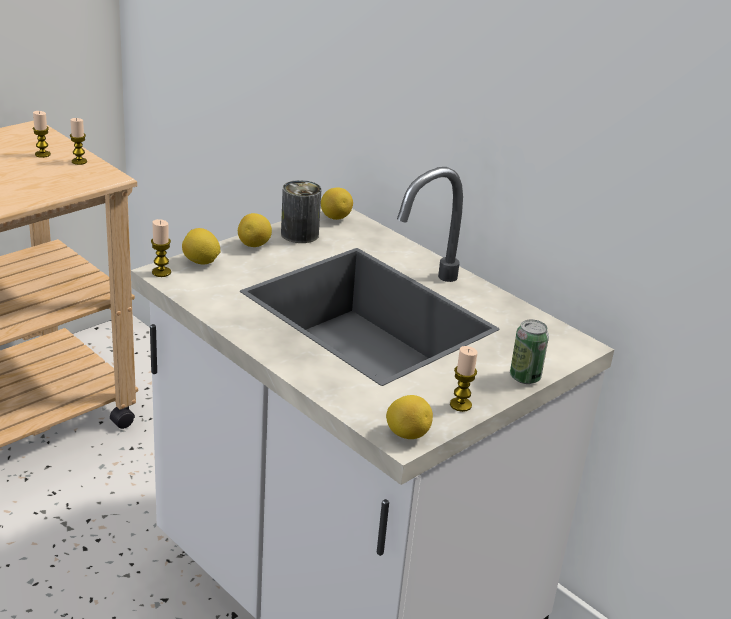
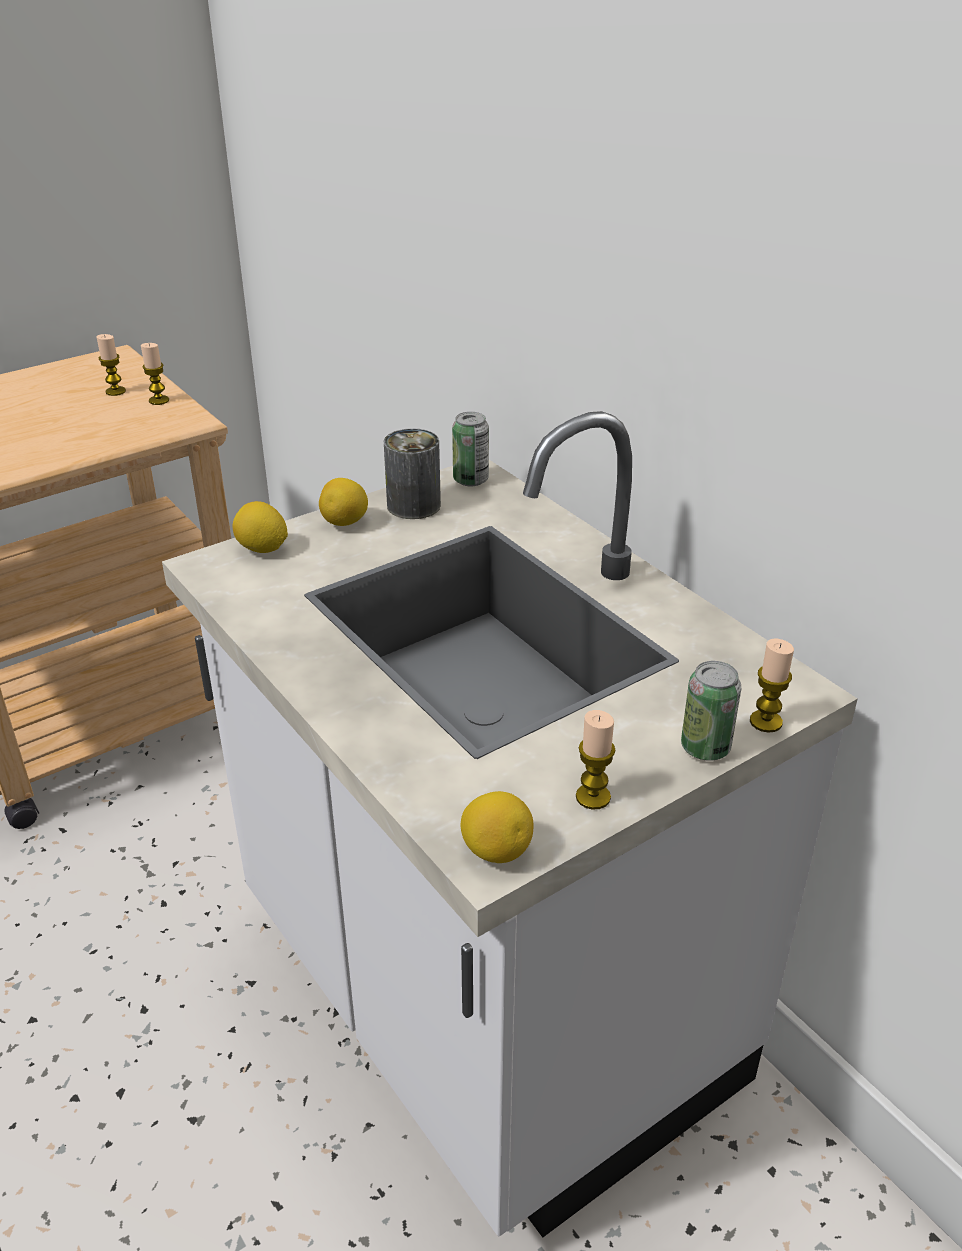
camera: 10 degrees right, 5 degrees up
(161, 272) = (202, 565): candle -> candle (765, 722)
(335, 218) = (470, 480): lemon -> can

